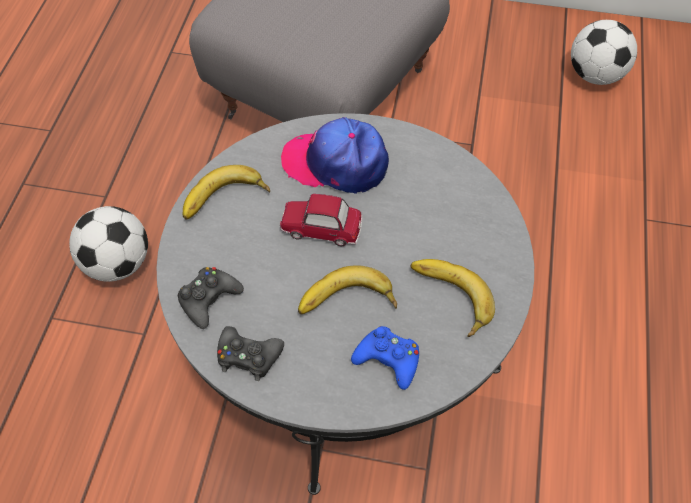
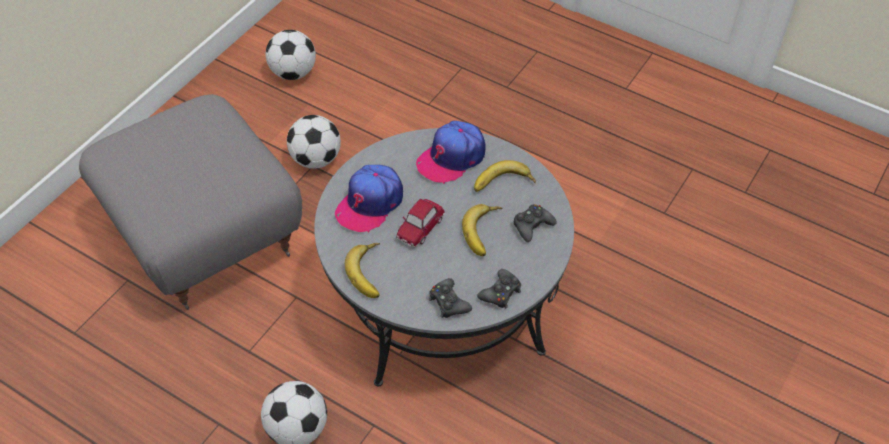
camera: 70 degrees left, 5 degrees down
(388, 360) = (532, 226): blue game controller -> black game controller
(462, 222) = (451, 157): none -> cap
(483, 143) = (316, 159): none -> football

